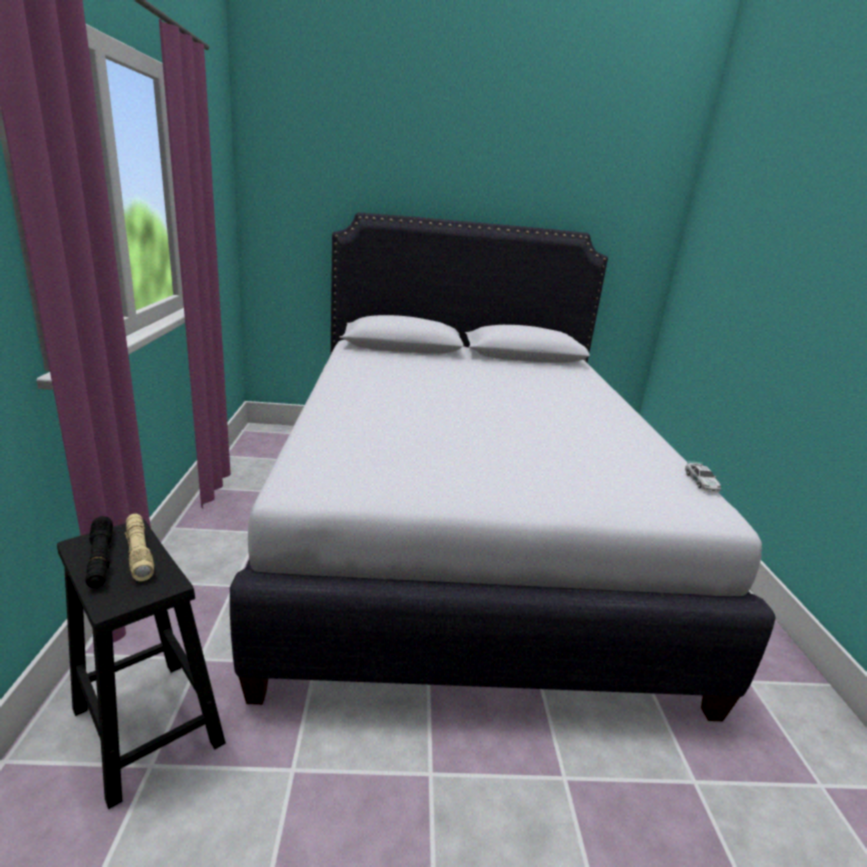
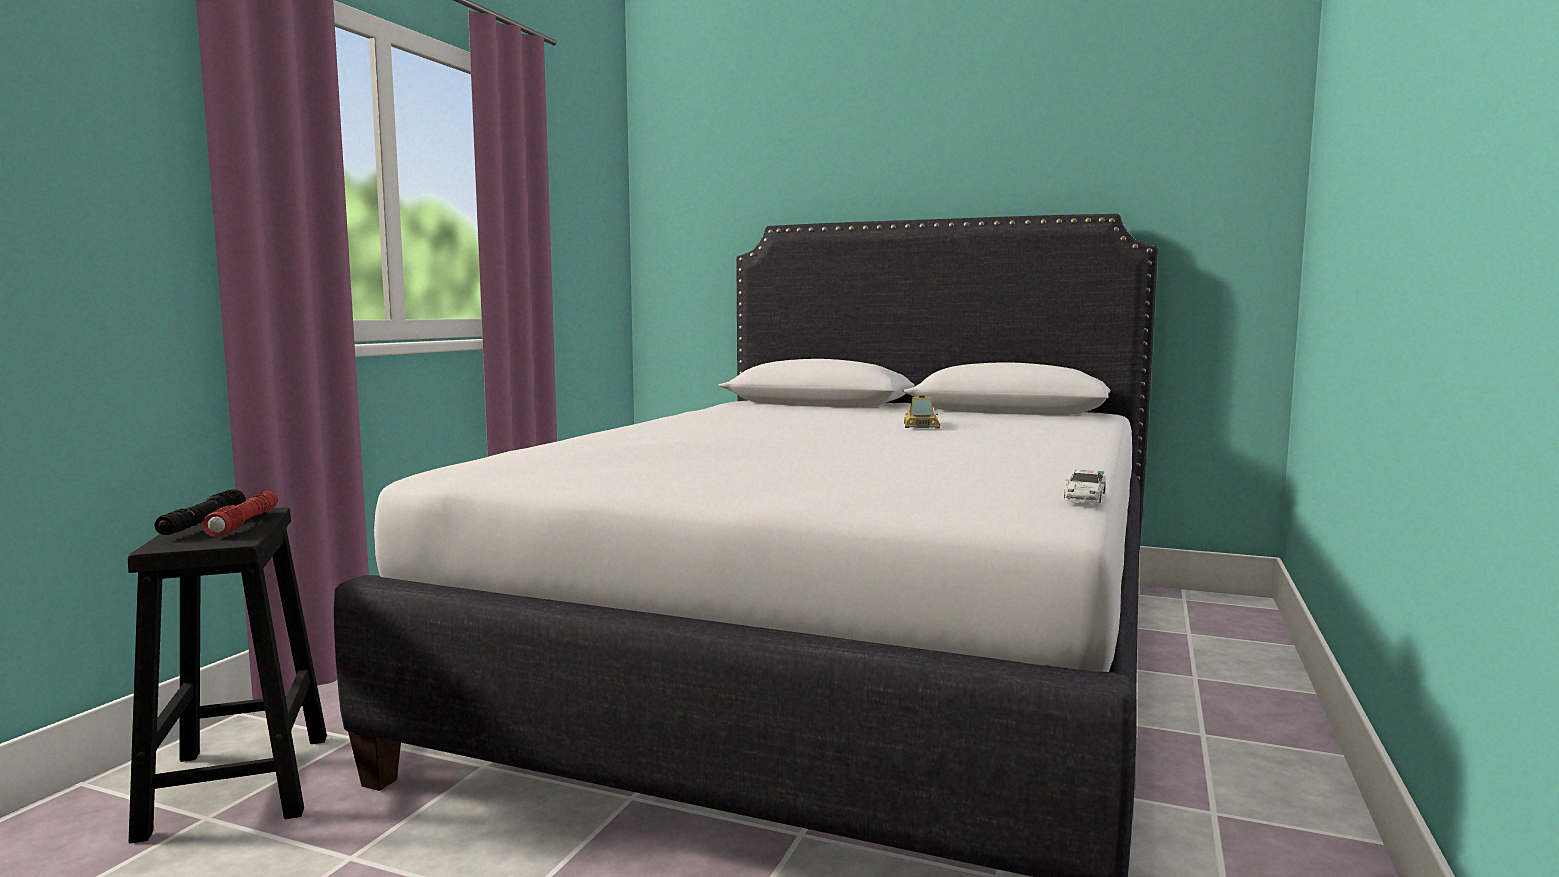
camera: 25 degrees right, 15 degrees down
(139, 552) = (244, 523): beige flashlight -> red flashlight
(505, 383) = (921, 425): none -> toy car

